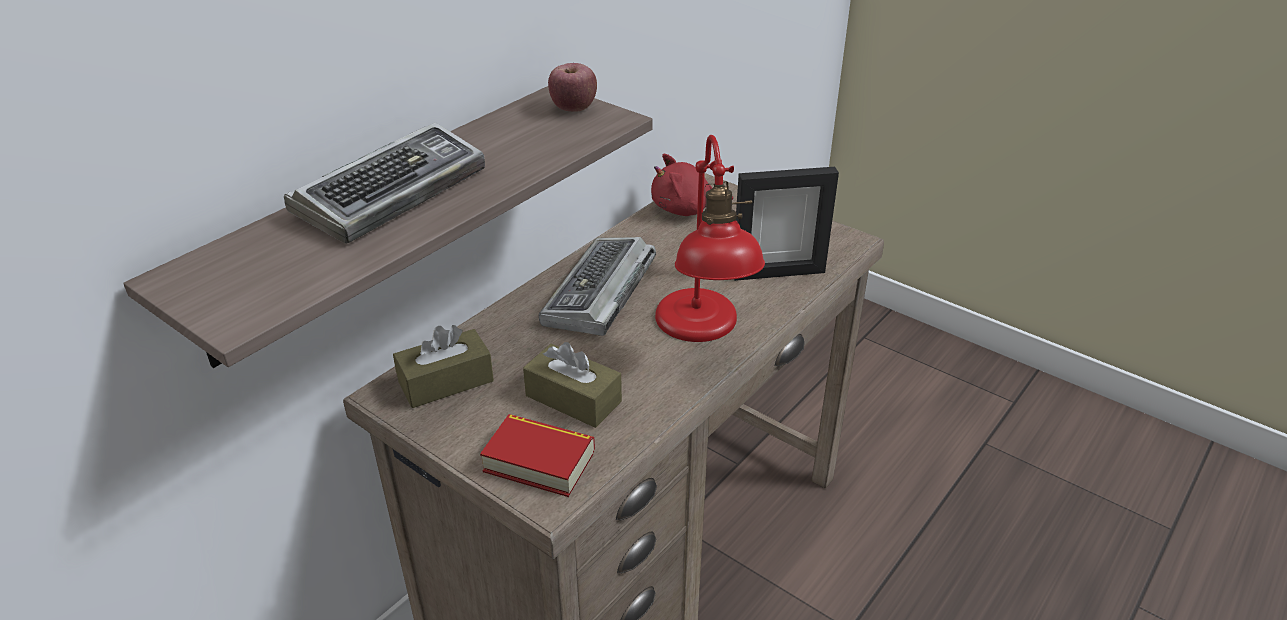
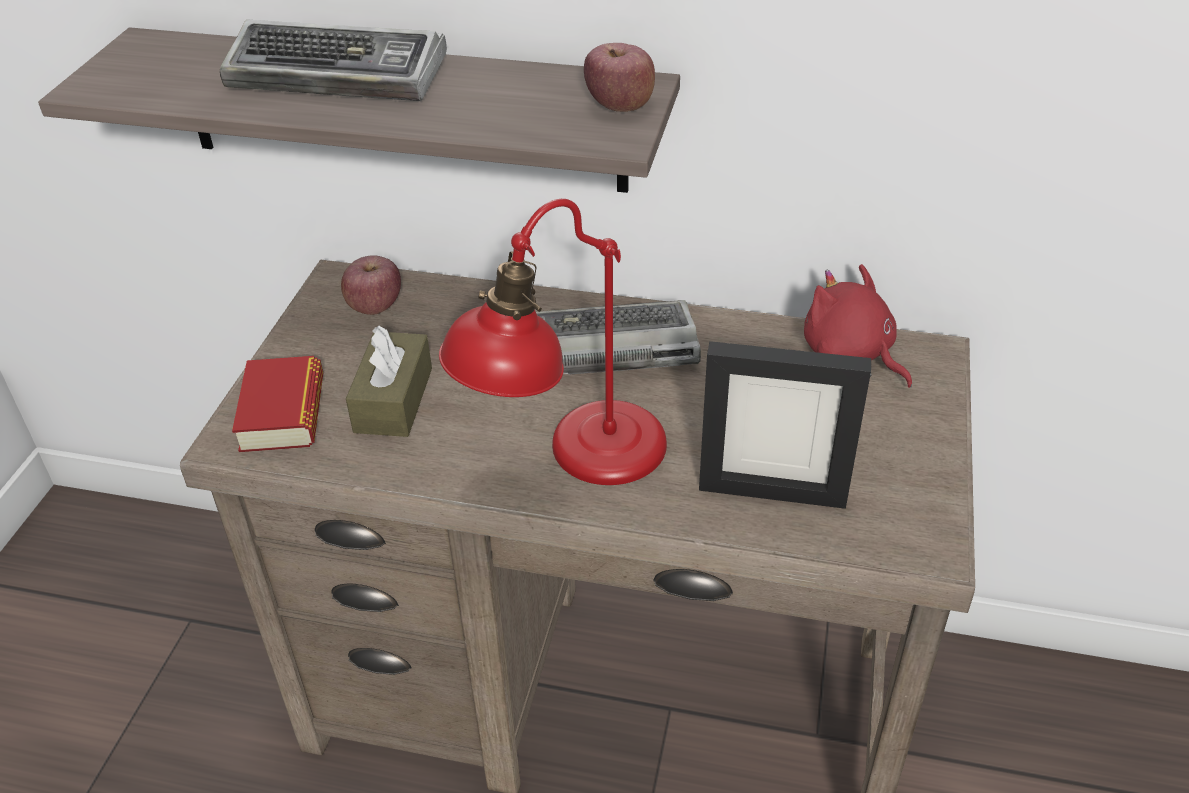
camera: 65 degrees right, 5 degrees up
(446, 381) = (374, 306): brown tissue box -> apple
(777, 272) = (772, 490): picture frame -> picture frame turned 45 degrees counterclockwise

